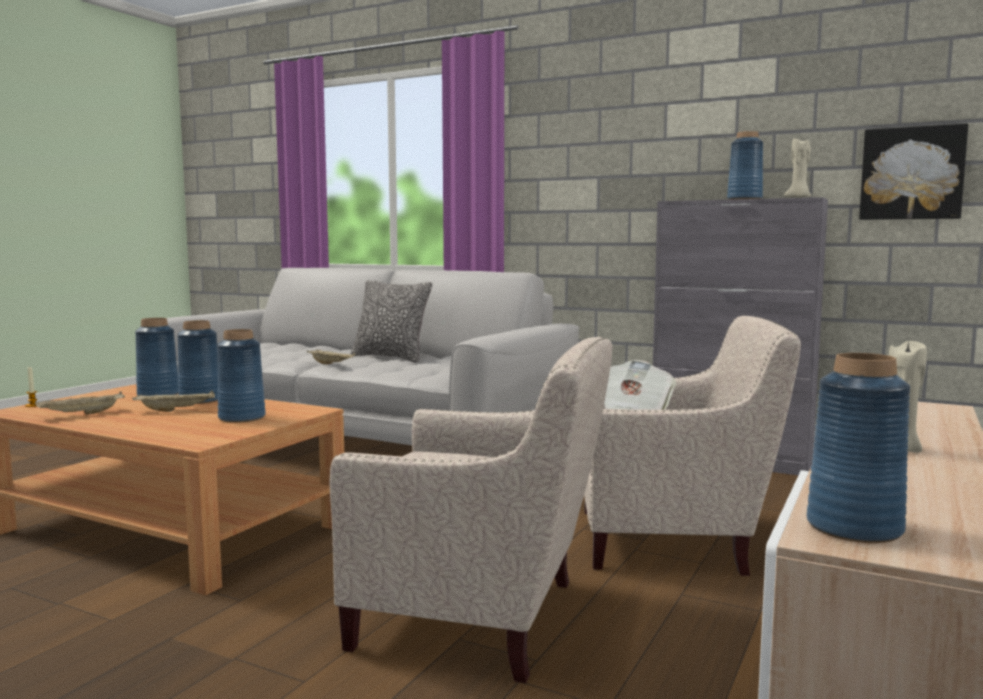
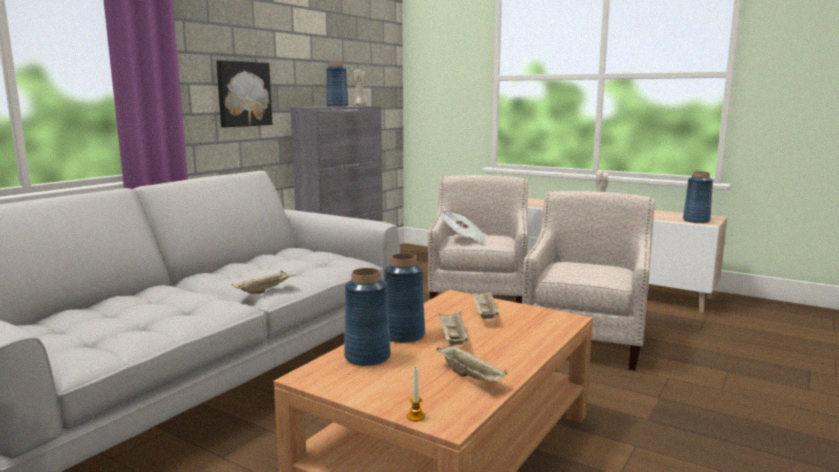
camera: 85 degrees left, 5 degrees up
(242, 417) = (484, 314): blue vase -> beige tray
(391, 357) = (229, 275): pillow -> none
(911, 173) = (377, 91): picture -> picture (243, 94)

